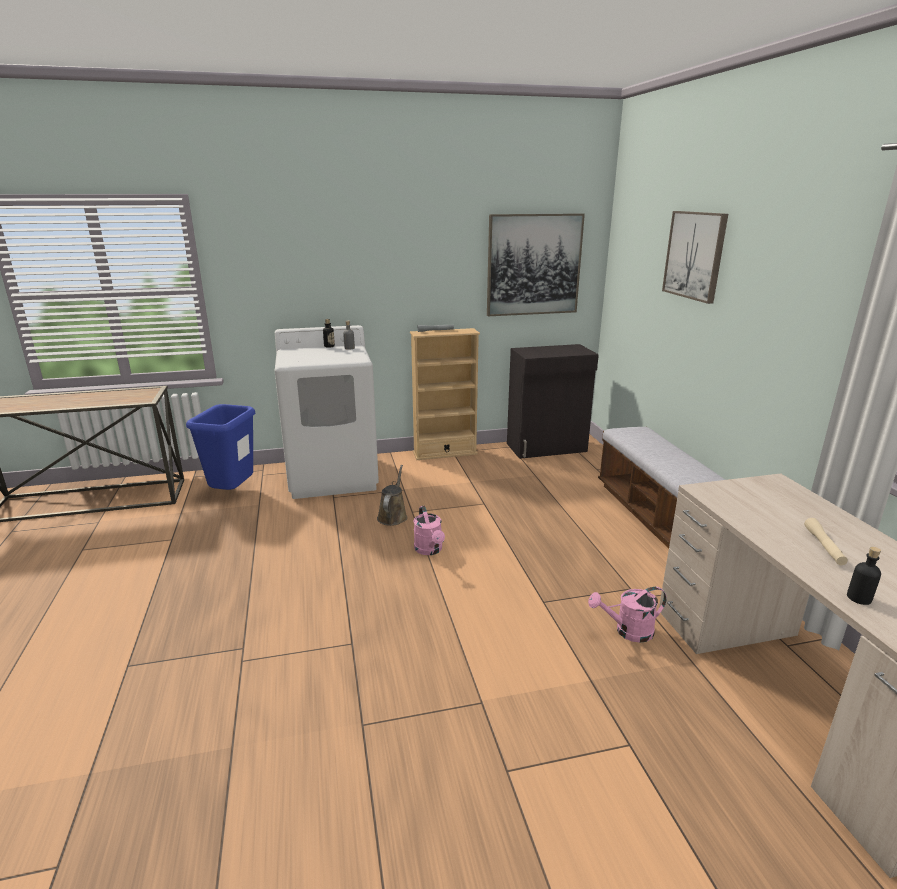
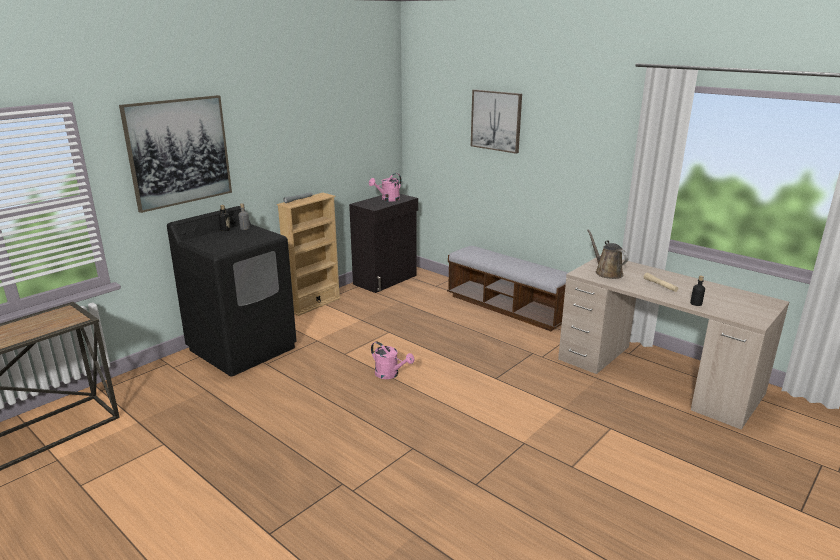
camera: 35 degrees left, 0 degrees up
(233, 493) = (168, 390): blue trash can -> none
(333, 476) = (243, 348): white washing machine -> black washing machine
(393, 516) = (334, 361): brown watering can -> brown watering can (606, 272)
(533, 265) = (357, 133): picture -> picture (178, 152)
(627, 631) = (555, 376): pink watering can -> pink watering can (388, 199)

